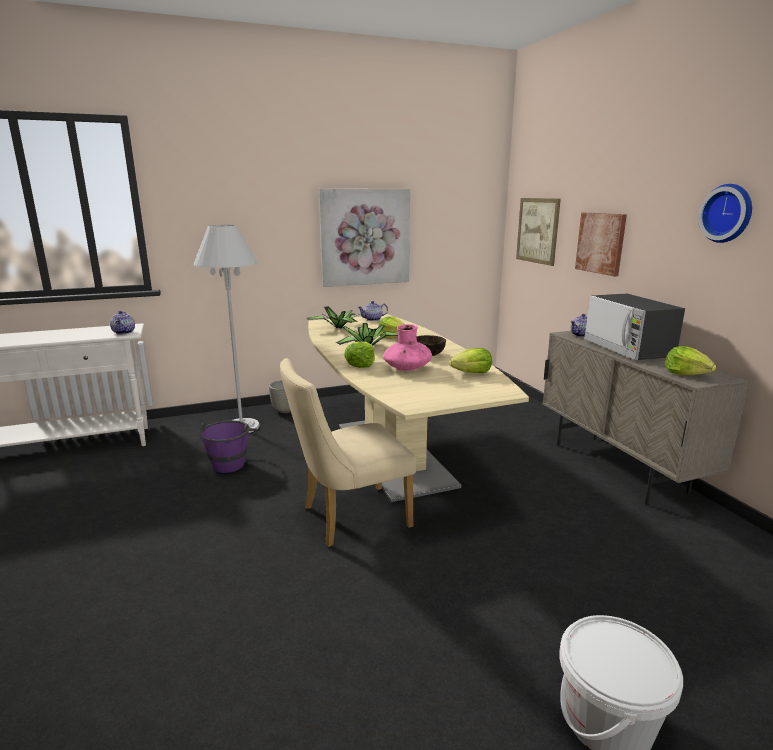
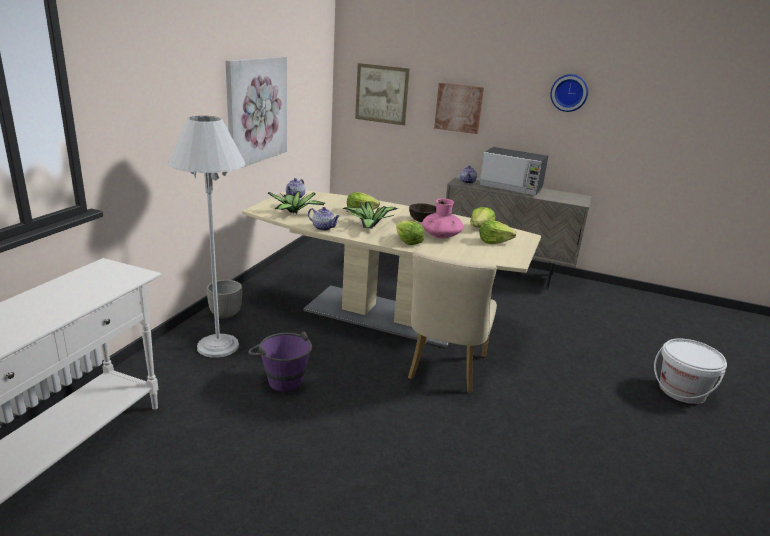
camera: 50 degrees left, 5 degrees up
(124, 332) = (127, 274): teapot -> teapot (324, 228)
(686, 374) = (567, 199): lettuce -> lettuce (494, 241)

